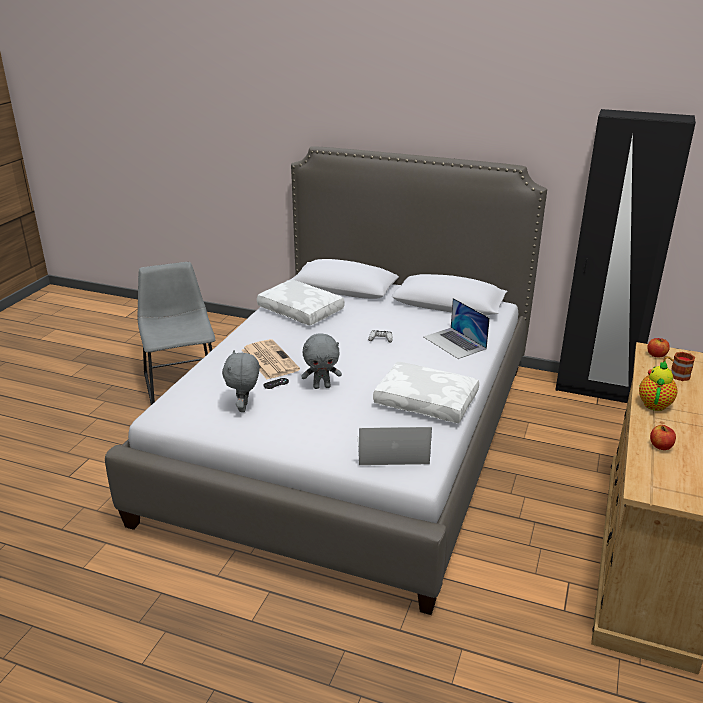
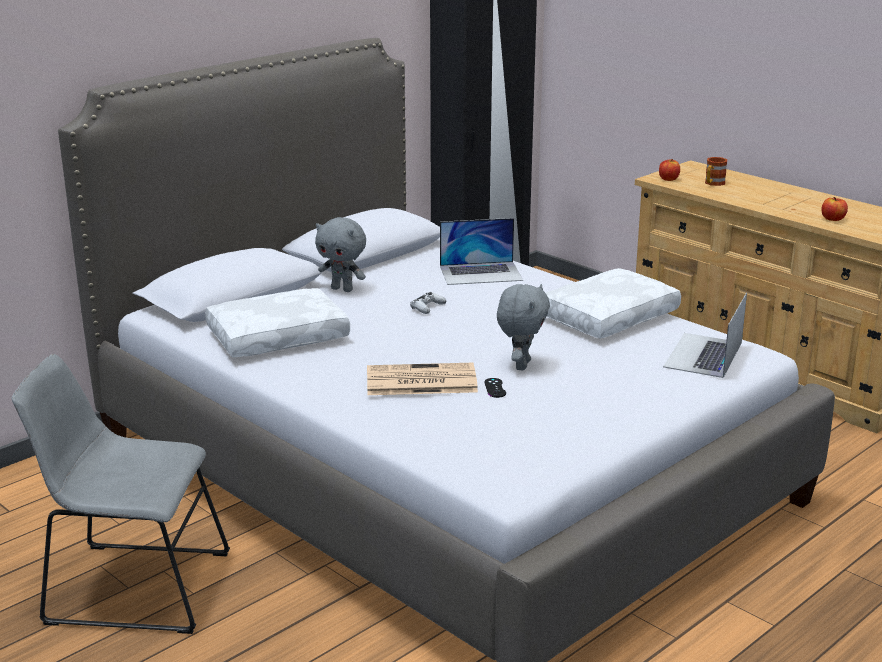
camera: 65 degrees left, 5 degrees down
(244, 408) = (539, 421): grey plush toy -> grey plush toy (343, 289)
(654, 403) = (759, 202): teapot -> none

